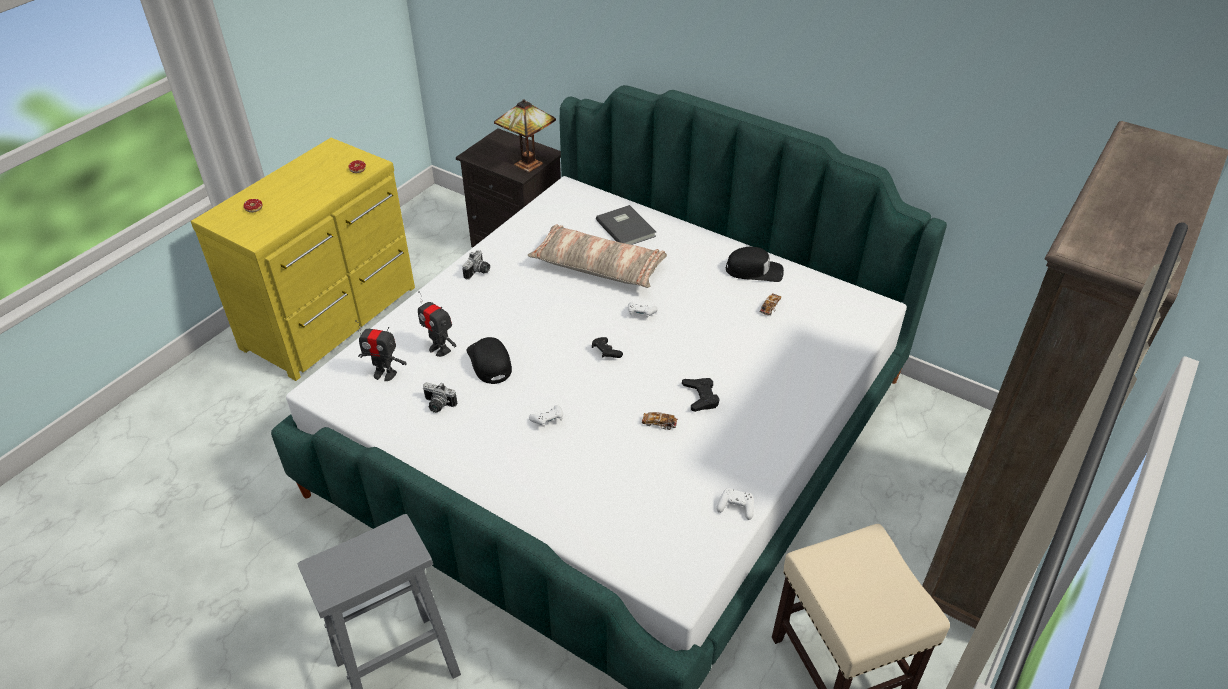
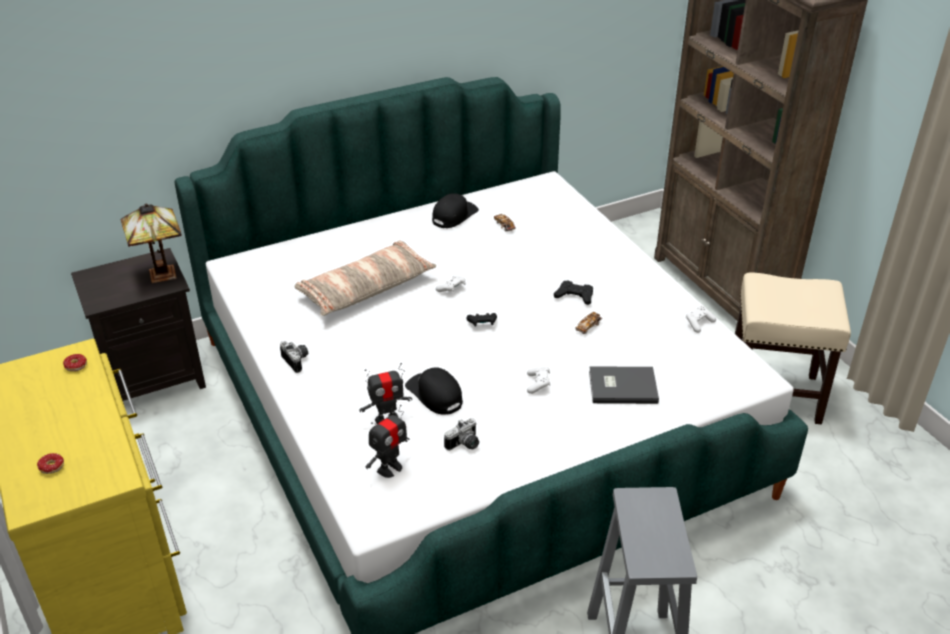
camera: 60 degrees left, 5 degrees down
(489, 362) = (435, 394): black cap -> black cap turned 45 degrees clockwise
(626, 227) = (328, 254): grey book -> grey book (621, 386)

